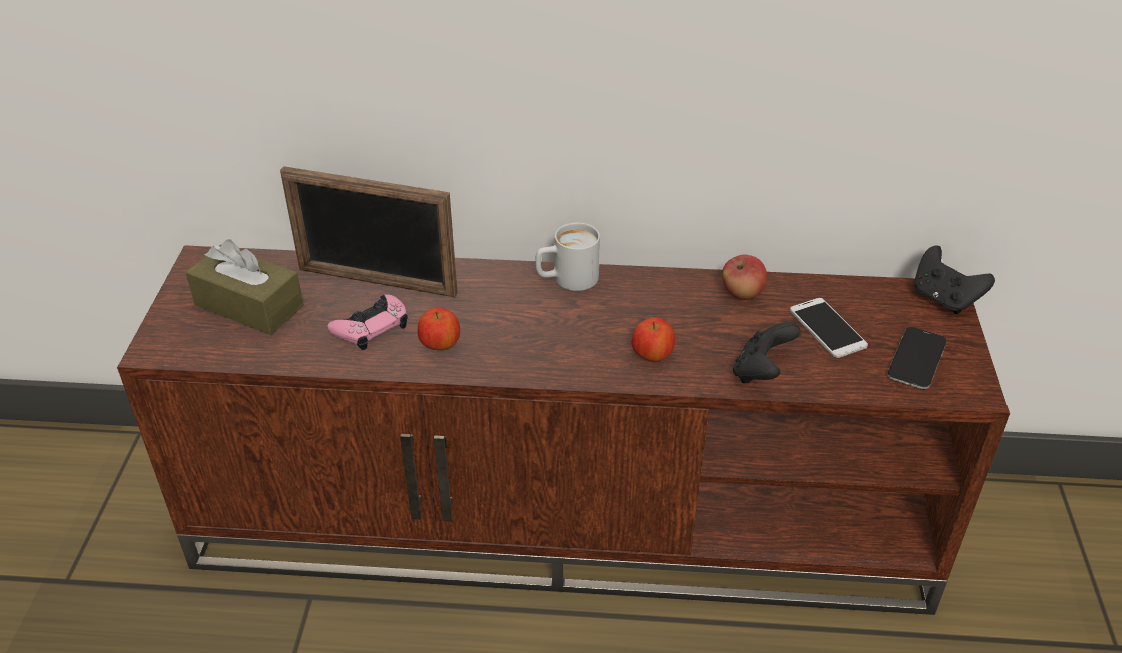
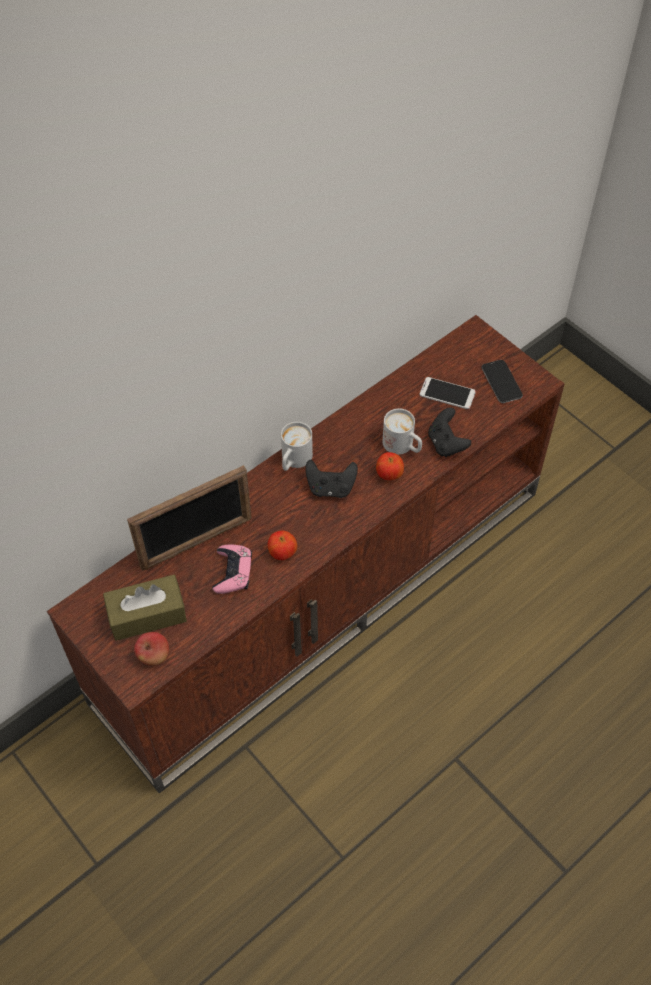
camera: 45 degrees left, 15 degrees up
(704, 341) = (403, 446): none -> white mug
(742, 293) = (387, 402): apple -> apple (154, 656)
(944, 299) = (478, 334): black game controller -> black game controller (330, 488)

